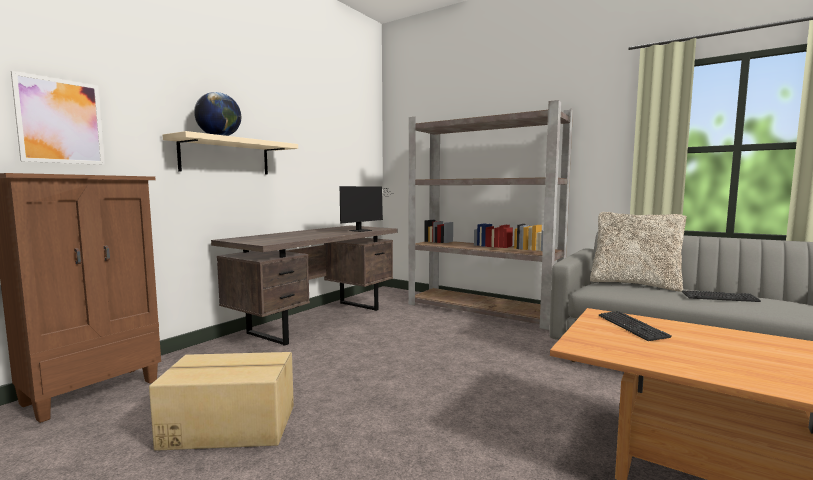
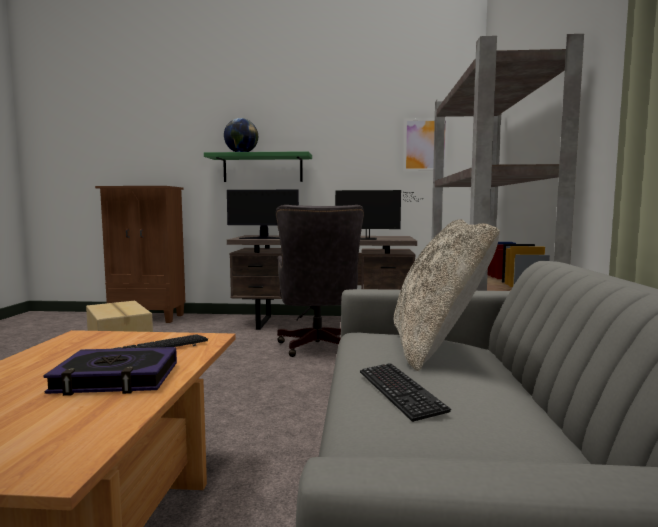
camera: 60 degrees right, 0 degrees up
(61, 121) = (157, 154): picture -> picture (425, 145)
(226, 157) = (262, 168): beige shelf -> green shelf
(286, 240) = (263, 238): none -> monitor
(384, 335) = (318, 347): none -> grey office chair
(714, 339) = (116, 378): none -> book

